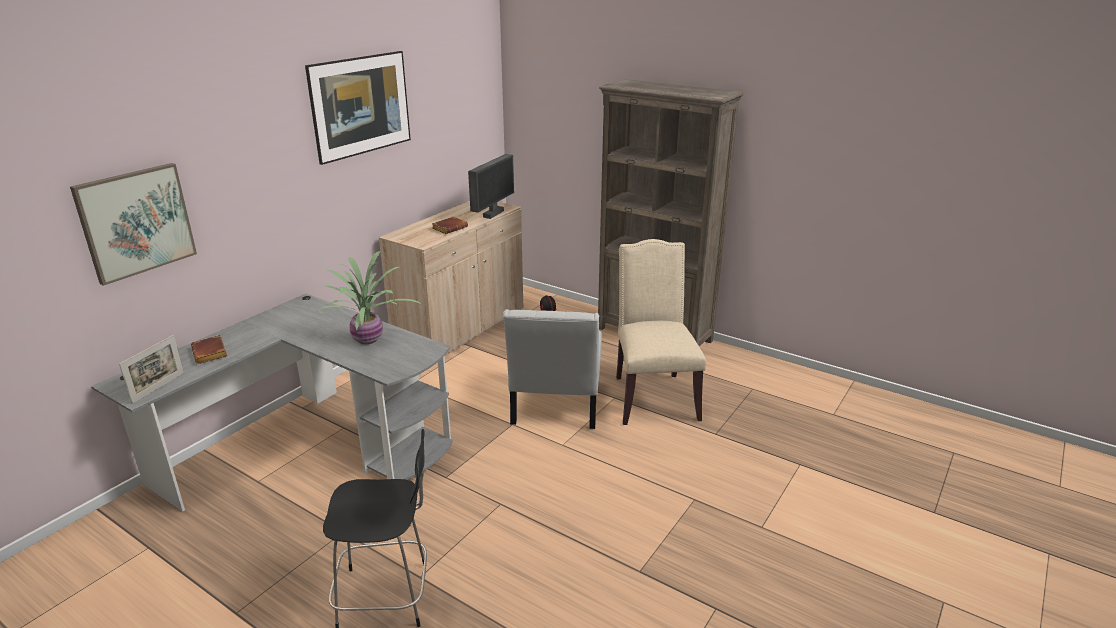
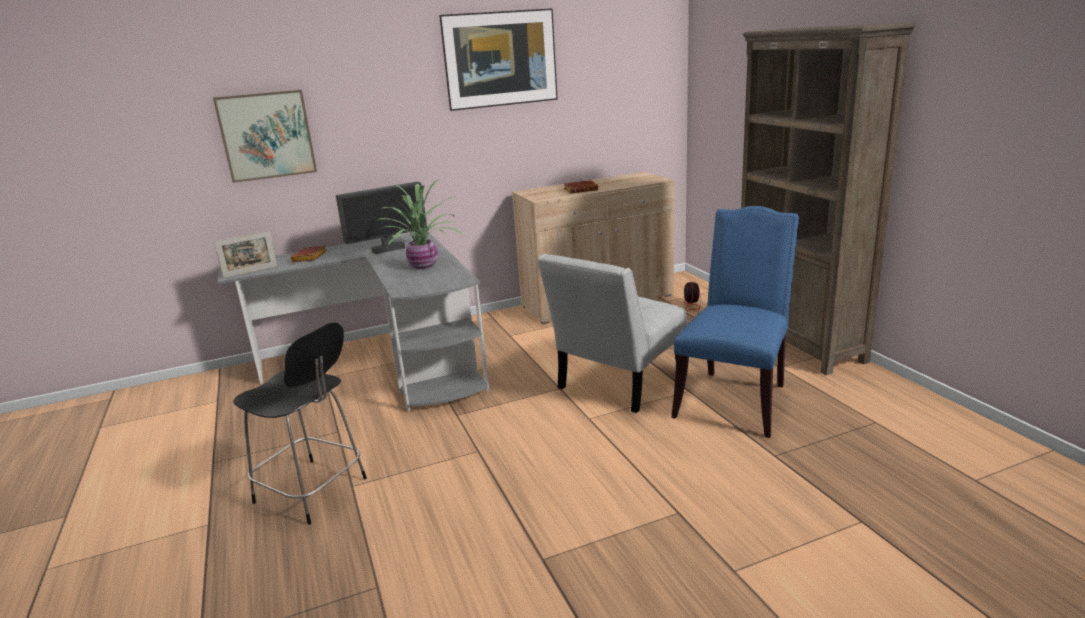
camera: 35 degrees right, 5 degrees down
(492, 214) = (637, 183): monitor -> monitor (388, 249)
(652, 396) = (734, 399): beige chair -> blue chair

